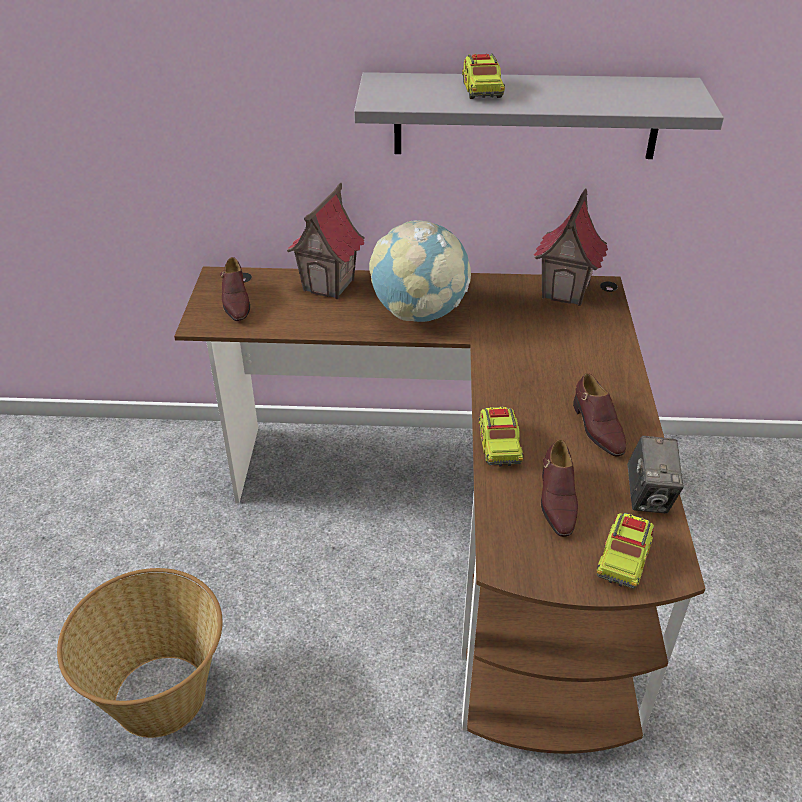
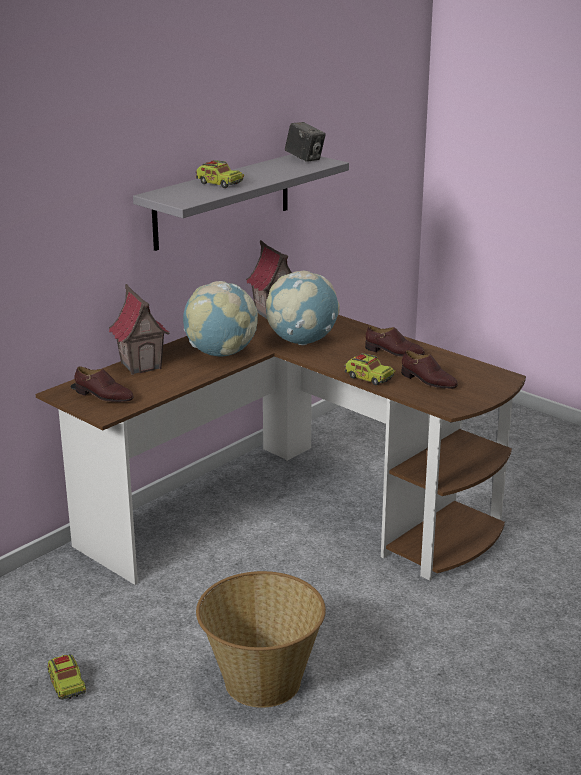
camera: 50 degrees left, 15 degrees down
(525, 346) = (302, 341): none -> globe
(623, 559) = (486, 383): toy truck -> toy truck (66, 684)
(648, 496) = (456, 362): camera -> camera (304, 159)

